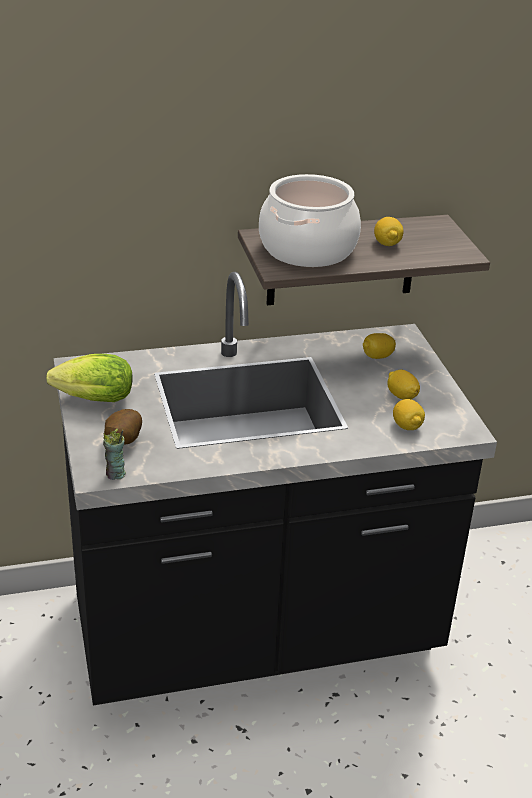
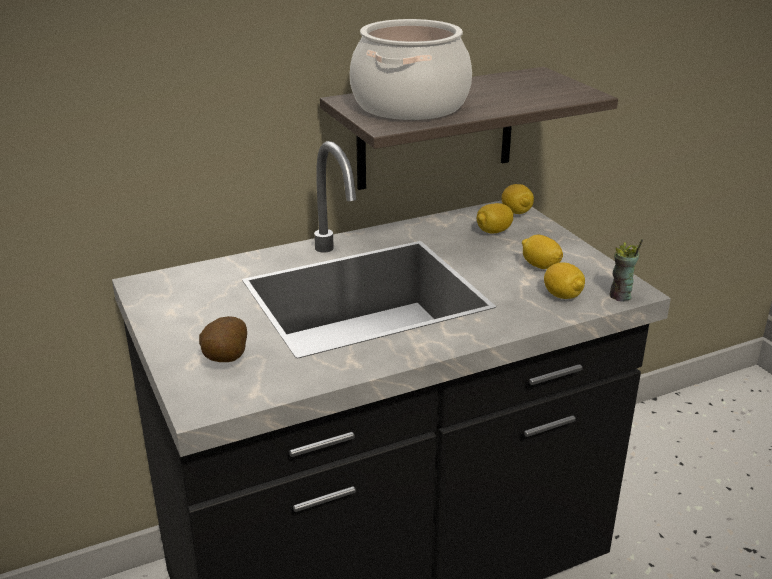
camera: 10 degrees left, 5 degrees down
(90, 399) = (169, 318): lettuce -> none
(115, 474) = (226, 401): cup -> cup (620, 296)
(387, 244) = (496, 93): lemon -> lemon (516, 212)

